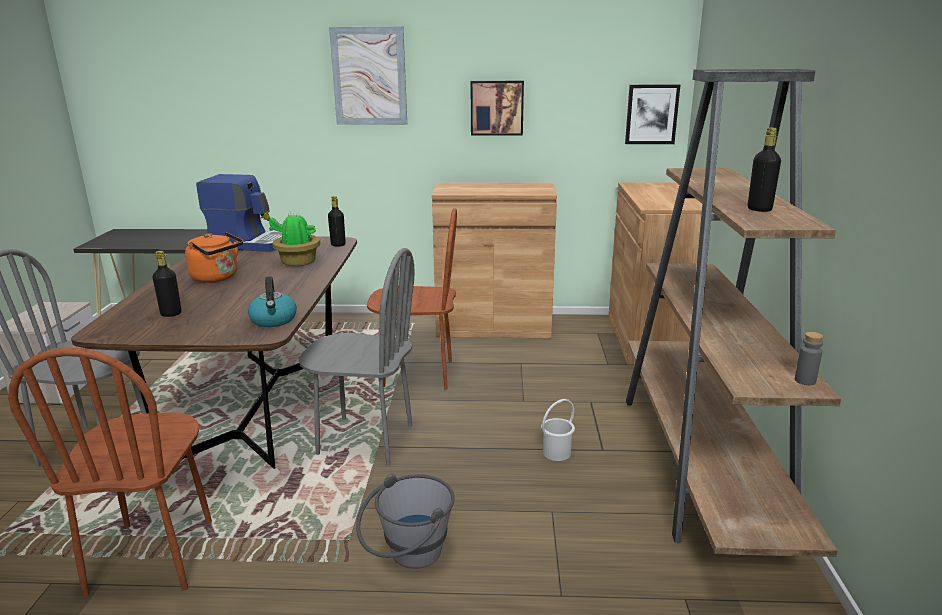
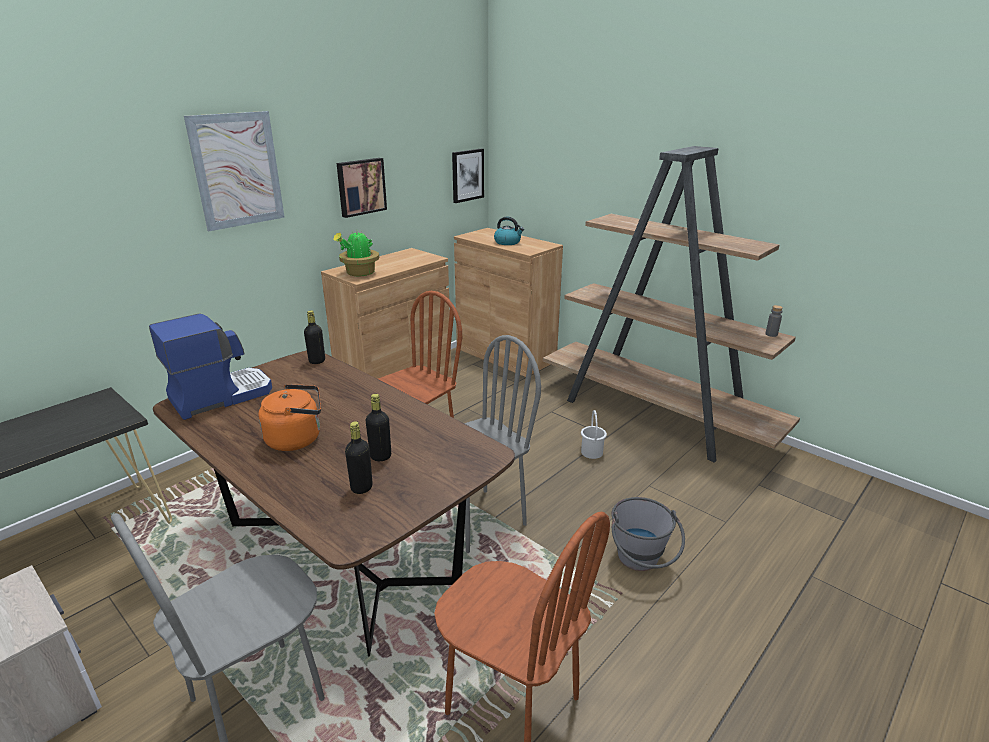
camera: 50 degrees left, 5 degrees up
(274, 320) = (462, 442): kettle -> kettle (508, 242)
(296, 262) = (329, 391): potted plant -> potted plant (359, 273)
(759, 209) = (722, 240): black bottle -> black bottle (380, 456)

